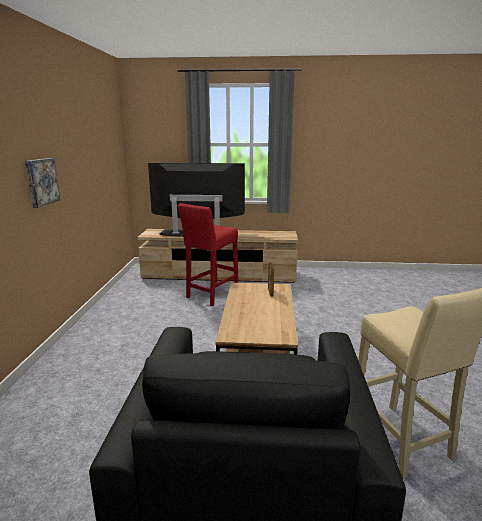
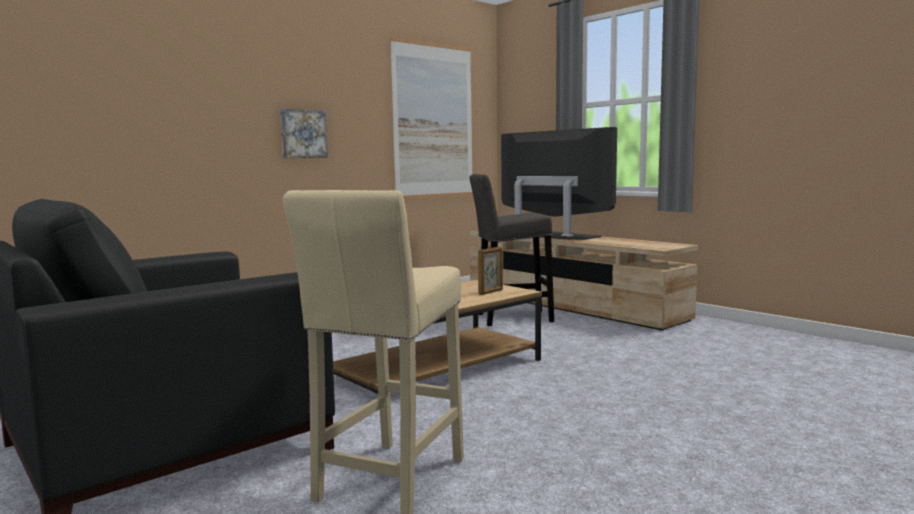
camera: 45 degrees right, 10 degrees down
(102, 155) = (433, 121): none -> picture
(211, 296) = (510, 318): red stool -> grey stool

